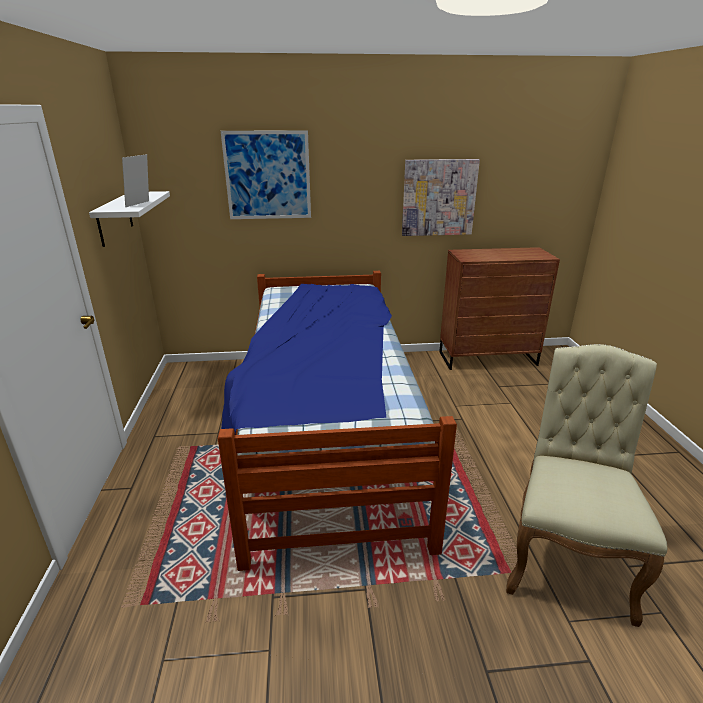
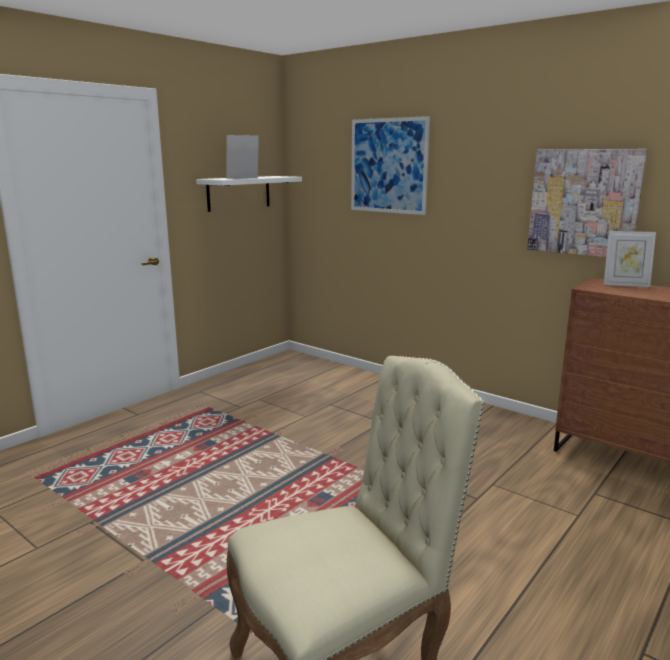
camera: 45 degrees right, 10 degrees down
(327, 431) = (320, 443): bed -> none
(474, 252) = (625, 285): none -> picture frame

